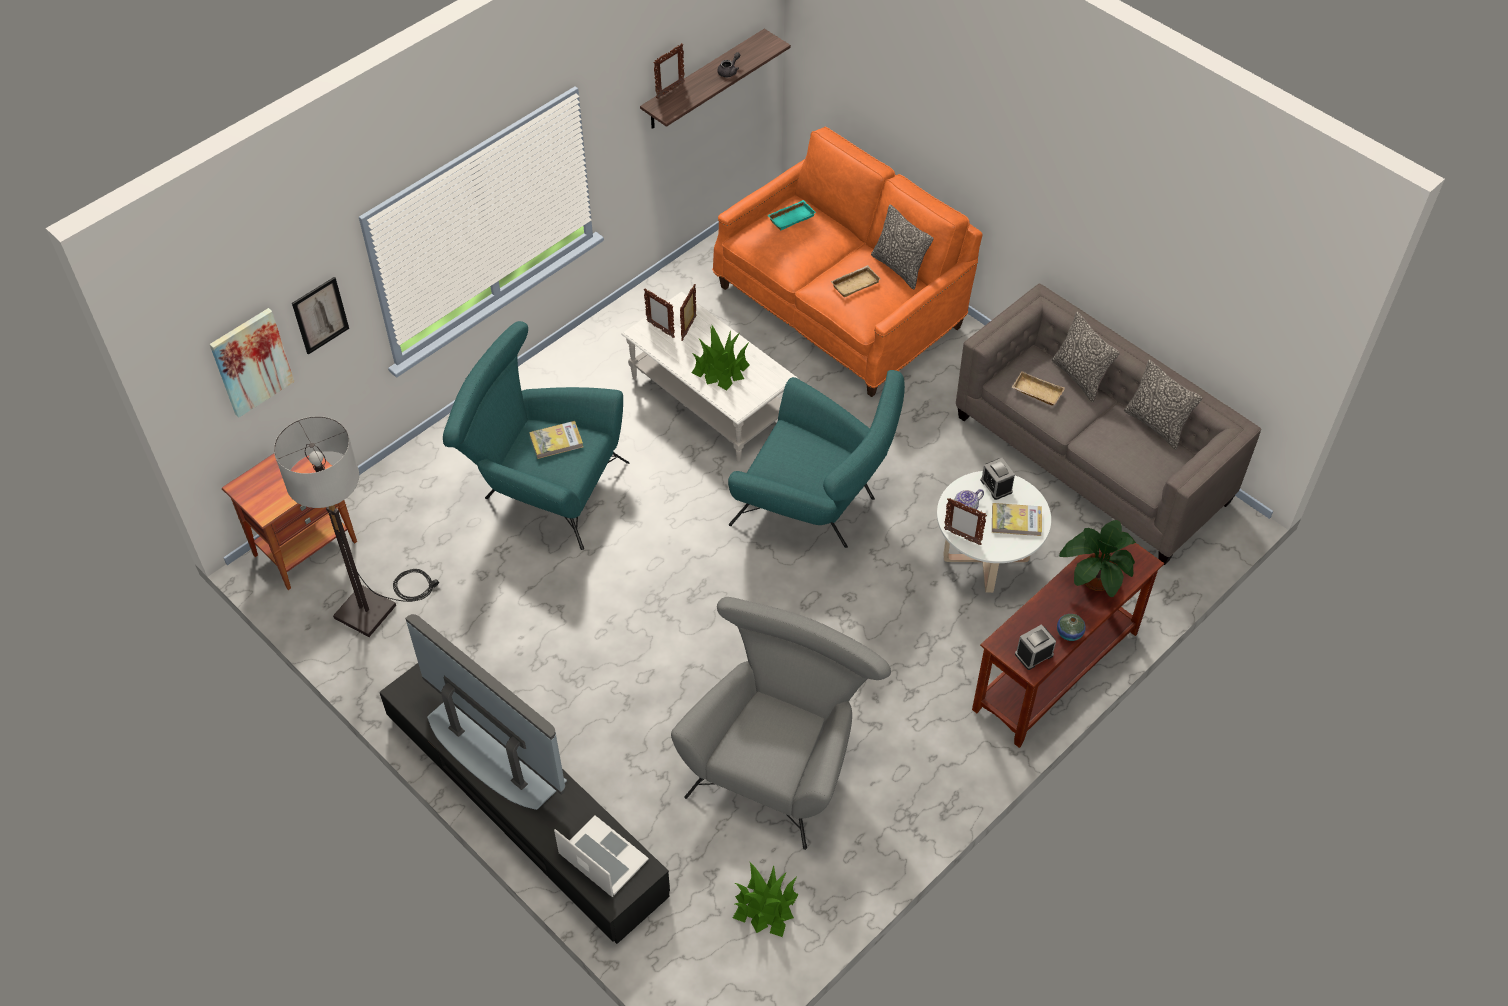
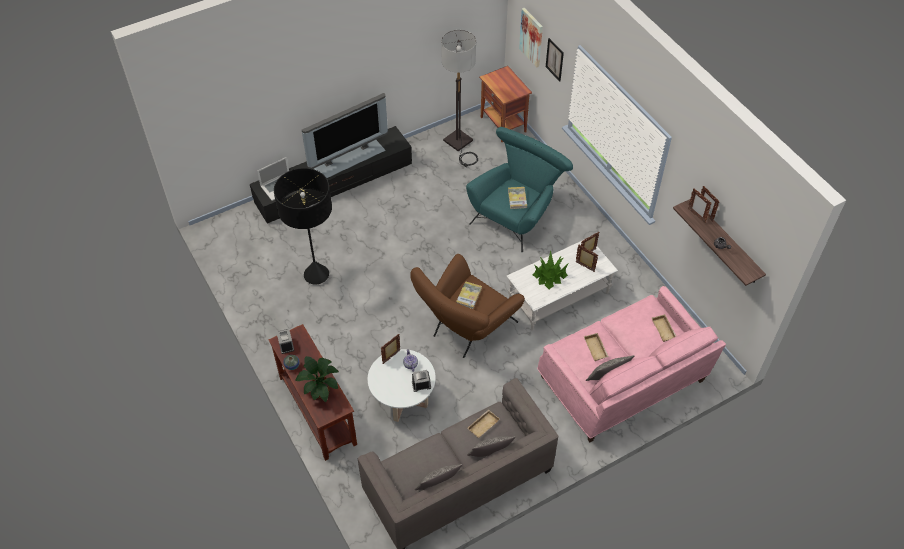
camera: 105 degrees right, 0 degrees up
(677, 99) = (696, 215): none -> picture frame
(765, 906) = (246, 255): potted plant -> none
(777, 760) = (316, 276): grey armchair -> black floor lamp
(791, 217) = (664, 329): turquoise tray -> beige tray
(816, 506) = (466, 328): turquoise armchair -> brown armchair
(842, 305) = (623, 381): orange sofa -> pink sofa
(1016, 521) = (393, 387): book -> book (469, 296)

